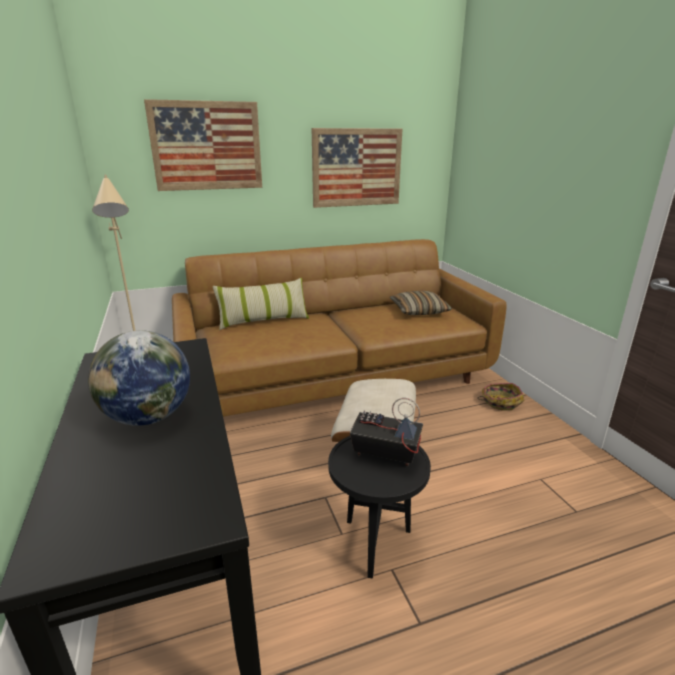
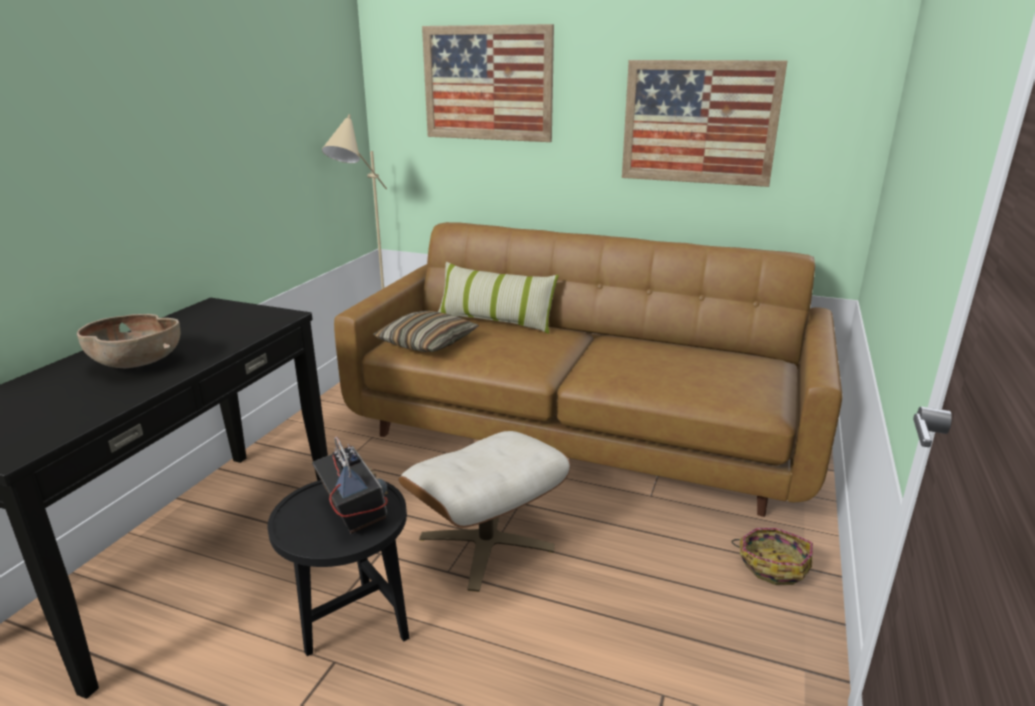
camera: 40 degrees right, 0 degrees up
(148, 417) = (136, 364): globe -> brown bowl
(419, 311) = (715, 368): pillow -> pillow (427, 343)

